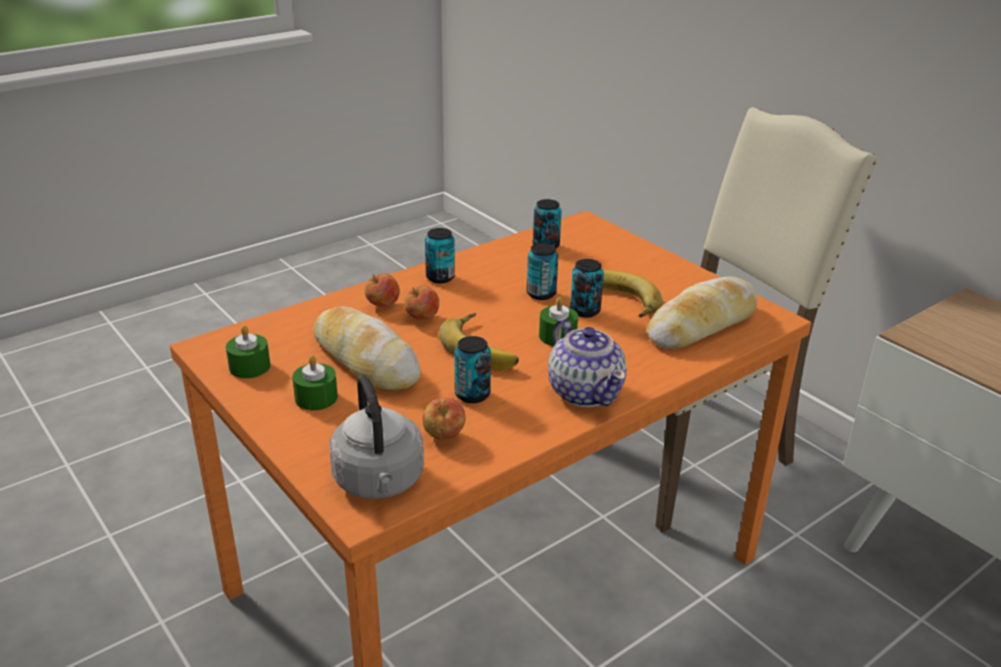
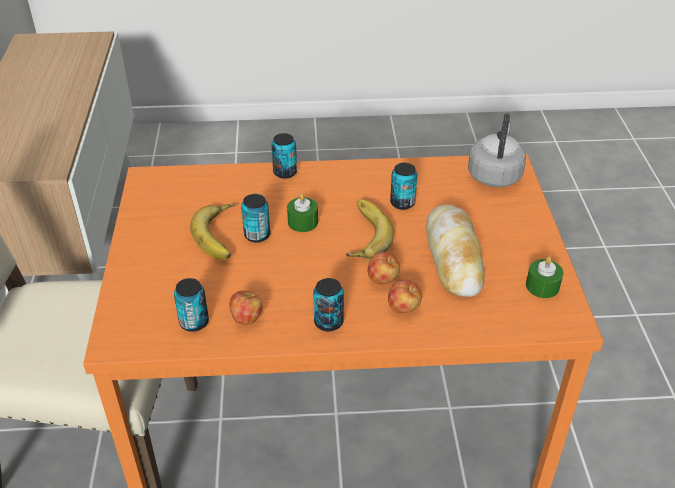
camera: 145 degrees left, 10 degrees up
(316, 398) = (504, 240): green candle -> none
(444, 436) = (441, 185): apple -> apple (246, 318)
(541, 294) = (267, 265): can -> can (285, 172)
(585, 392) = (333, 178): teapot -> none
(701, 325) = (198, 191): bread -> none

